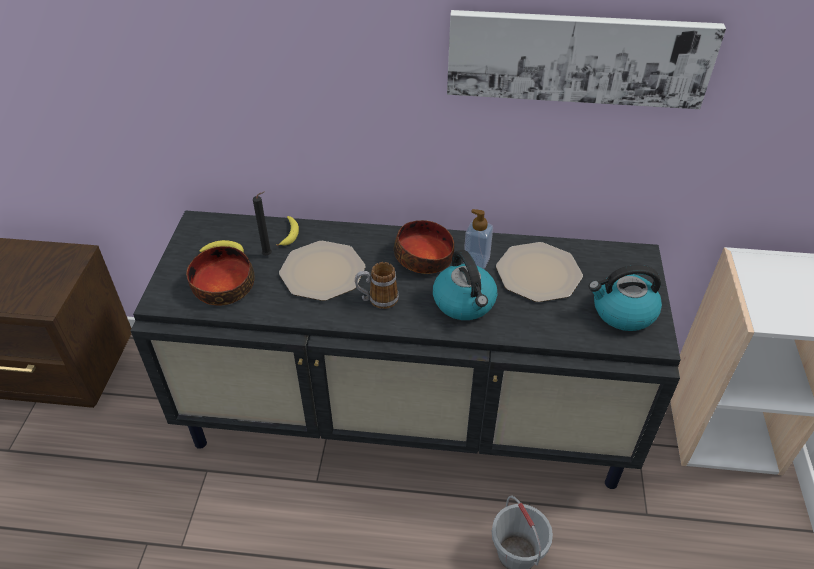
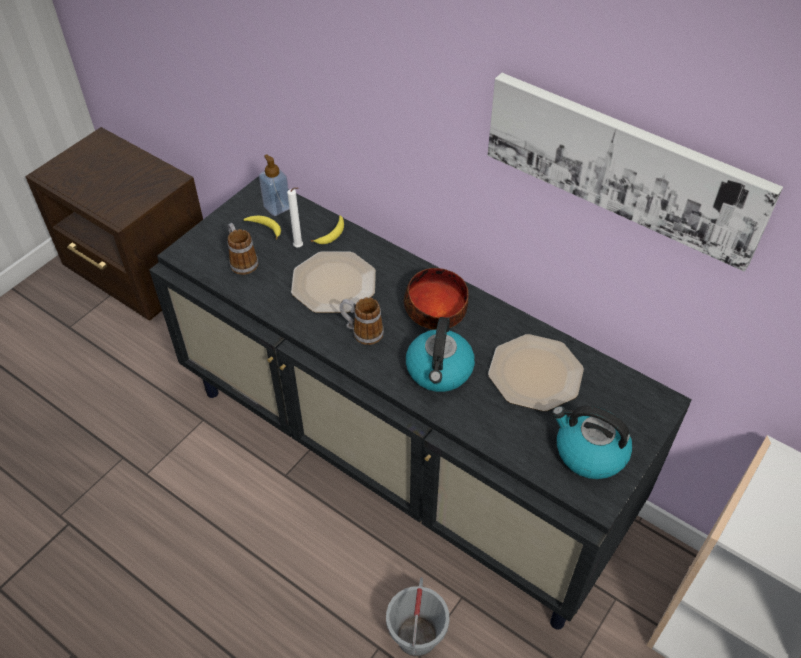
camera: 30 degrees right, 5 degrees up
(223, 286) = (242, 261): bowl -> mug
(269, 255) = (299, 247): black candle -> white candle
(476, 261) = (483, 334): soap dispenser -> soap dispenser (277, 207)

